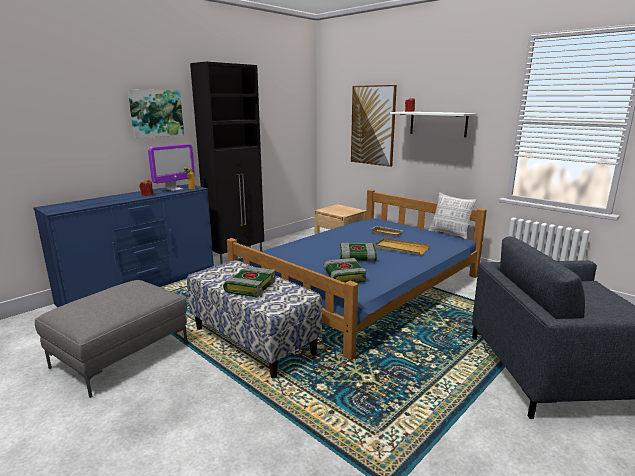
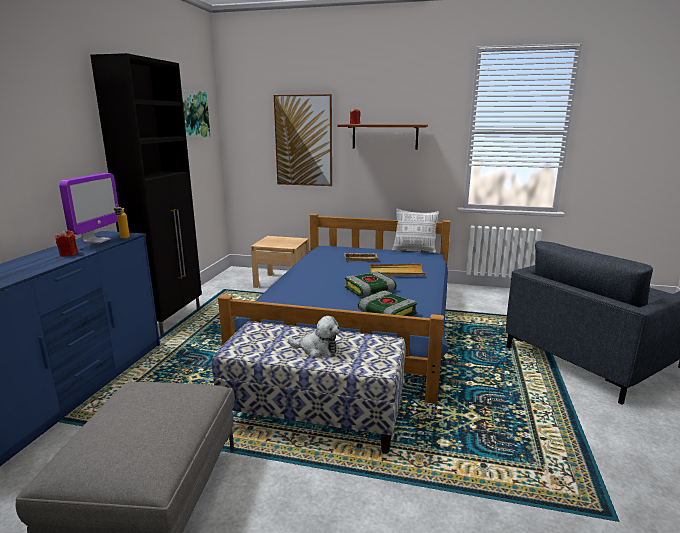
camera: 30 degrees left, 0 degrees up
(156, 113) = (51, 128): picture -> picture (191, 115)
(250, 286) = (317, 349): book -> plush toy
(438, 123) = (385, 136): white shelf -> brown shelf

